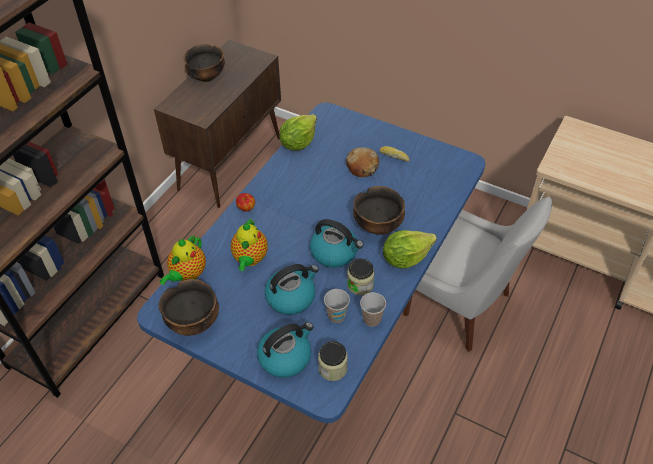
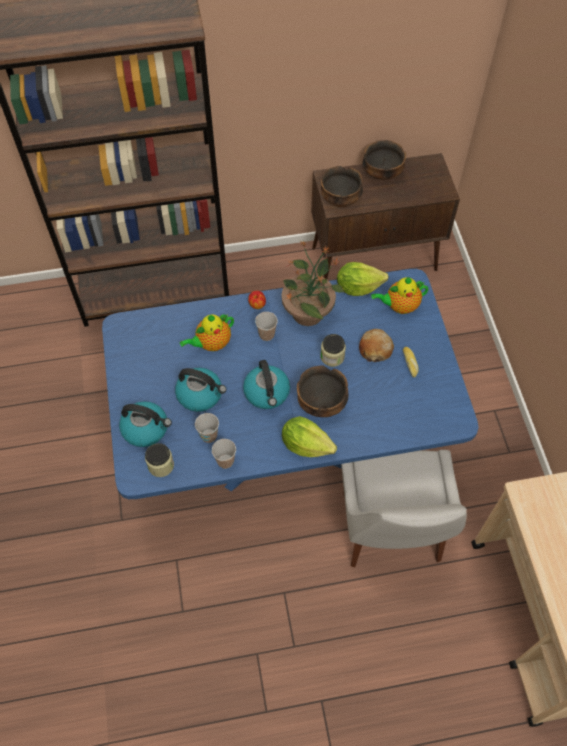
camera: 50 degrees right, 10 degrees up
(187, 275) = (164, 317): teapot -> teapot (399, 306)
(194, 322) = (129, 352): bowl -> bowl (341, 200)
(280, 220) = (266, 335): none -> cup
(288, 183) = (308, 312): none -> potted plant
(360, 285) = (251, 431): jar -> jar (332, 356)

